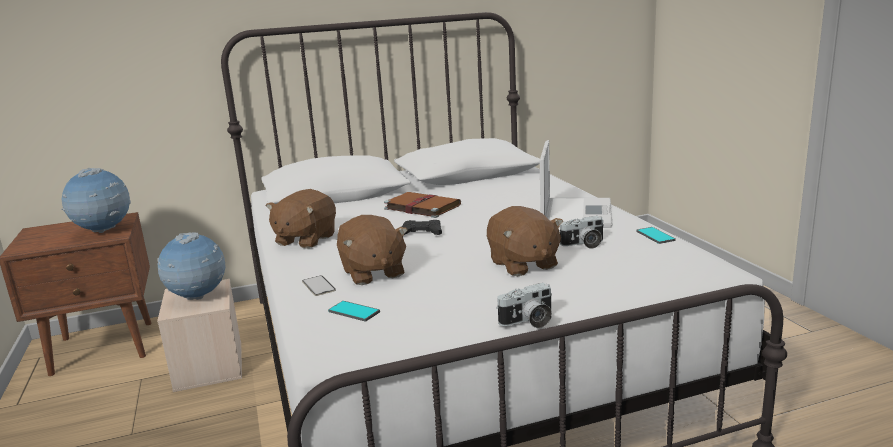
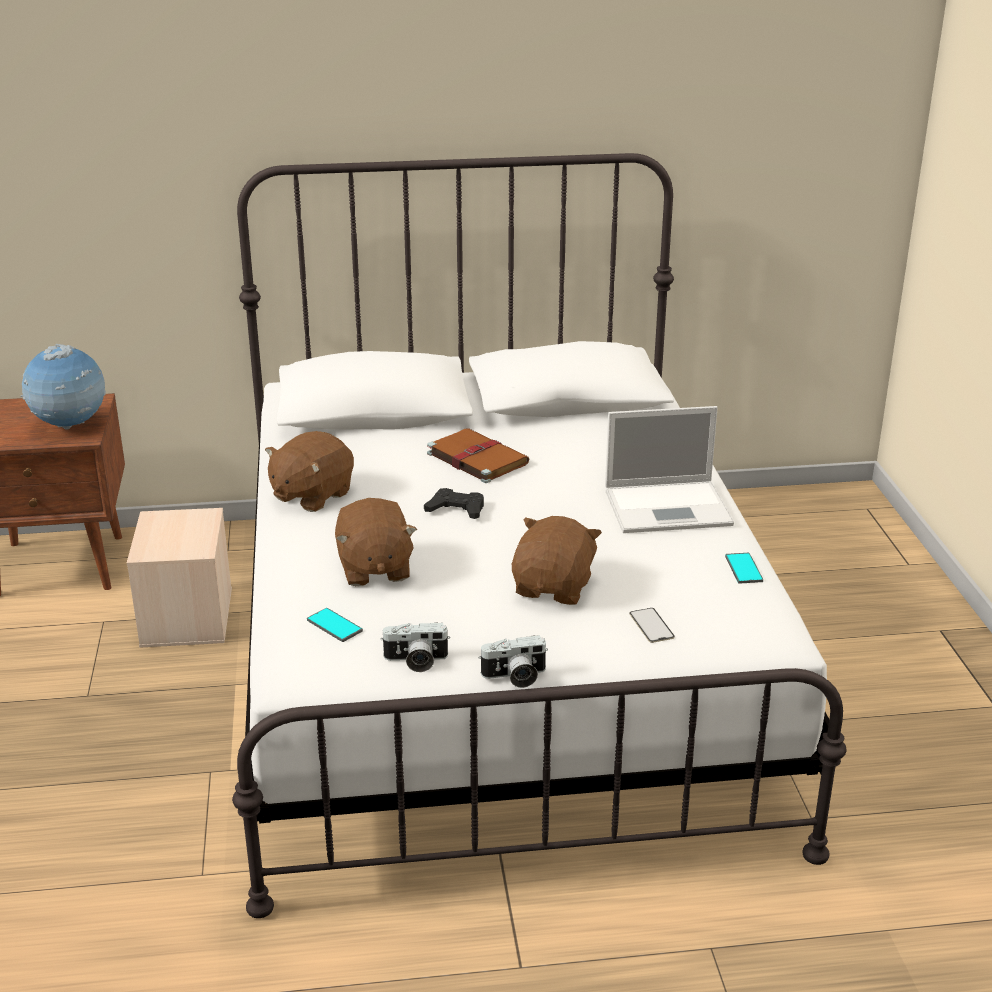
camera: 10 degrees right, 10 degrees up
(198, 298) = (179, 534): globe -> none
(318, 286) = (306, 578): phone -> phone (651, 625)
(523, 264) = (554, 588): brown plush toy -> brown plush toy turned 150 degrees counterclockwise
(576, 213) = (670, 507): laptop -> laptop turned 60 degrees clockwise
(584, 244) = (646, 567): camera -> camera (415, 661)

